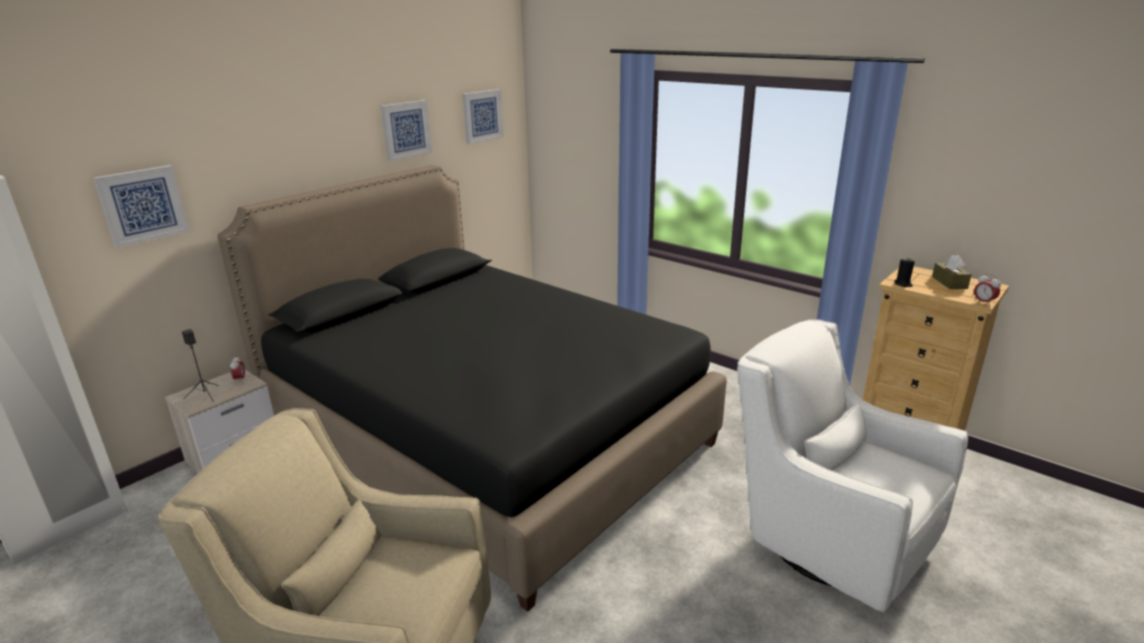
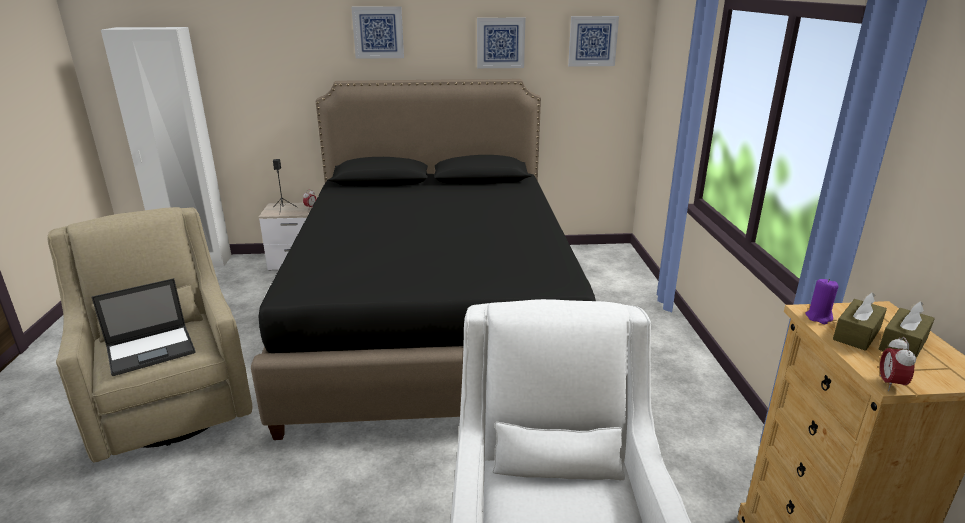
camera: 45 degrees right, 0 degrees up
(142, 205) = (273, 66): picture -> picture (378, 32)
(404, 587) = (152, 350): none -> laptop
(903, 284) = (819, 317): black candle -> purple candle
(929, 285) = (856, 334): none -> brown tissue box

